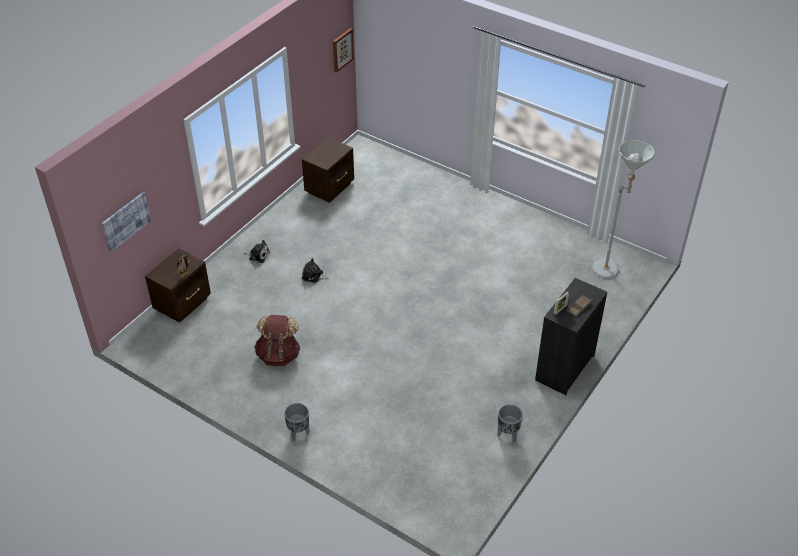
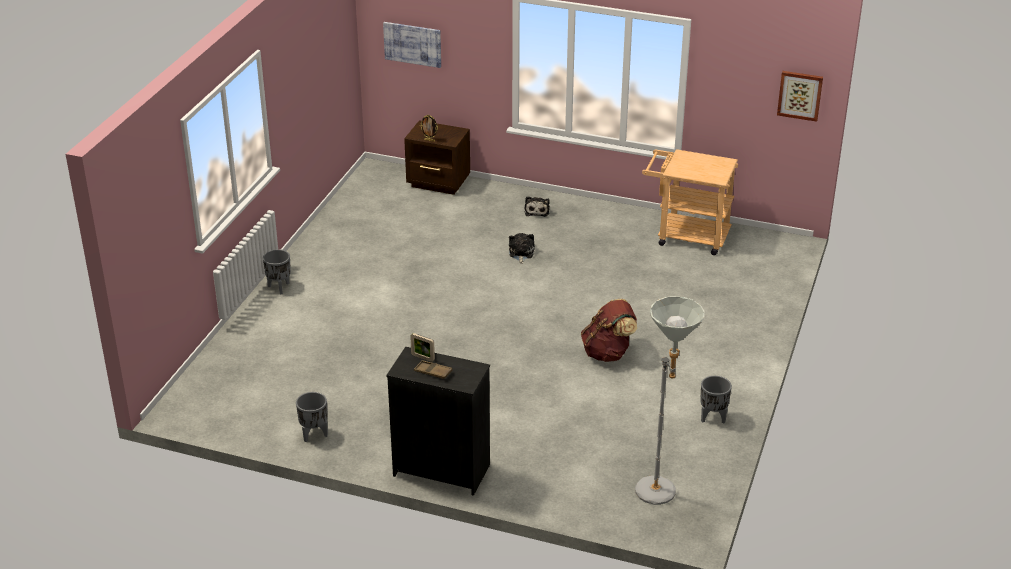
camera: 75 degrees right, 10 degrees down
(278, 355) = (386, 254): brown backpack -> brown backpack (608, 353)
(330, 188) = (686, 236): brown nightstand -> beige cart
(540, 227) = (713, 418): none -> grey planter

